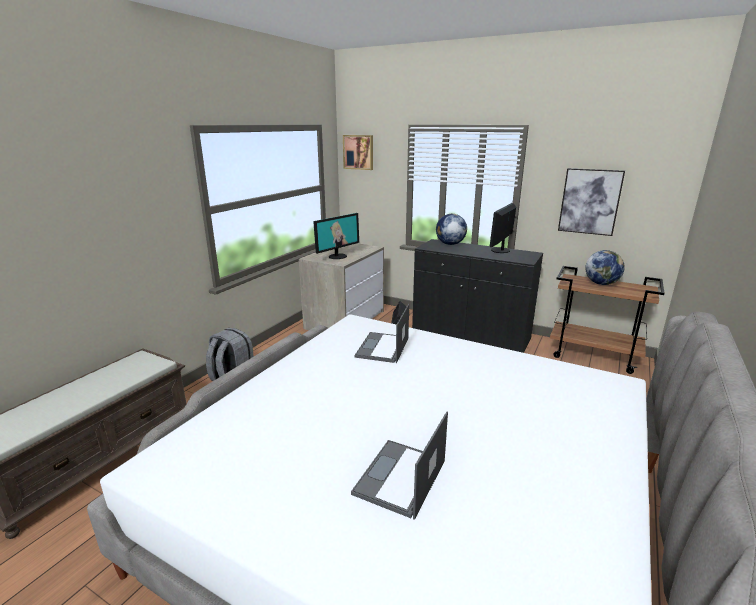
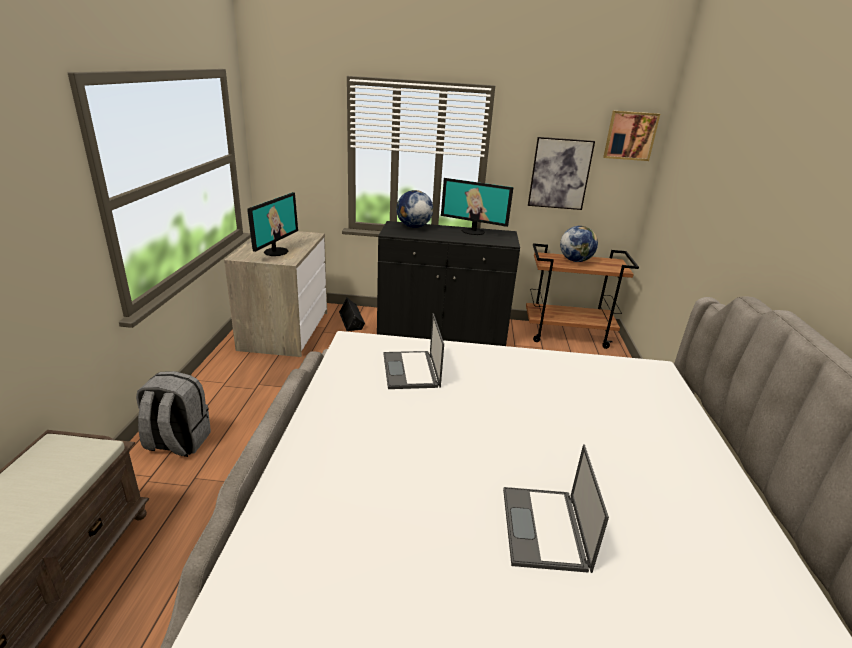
camera: 25 degrees left, 5 degrees up
(358, 152) = (276, 108): picture -> picture (630, 135)
(500, 250) = (473, 231): monitor -> monitor turned 75 degrees counterclockwise

